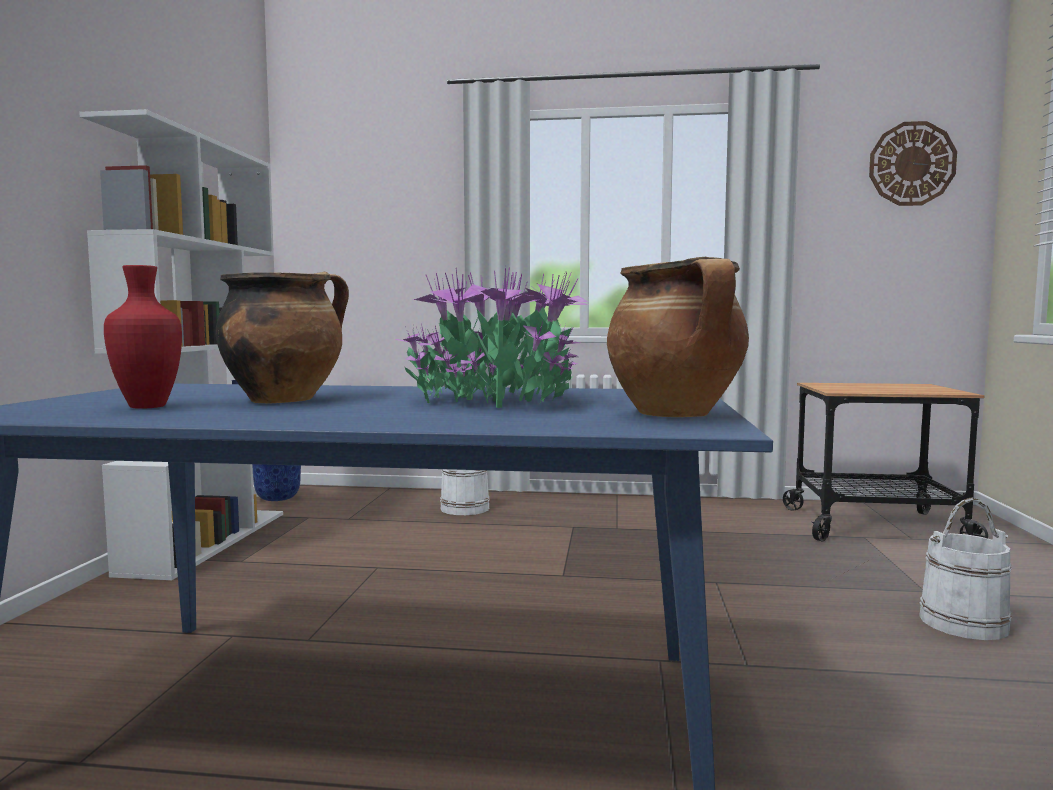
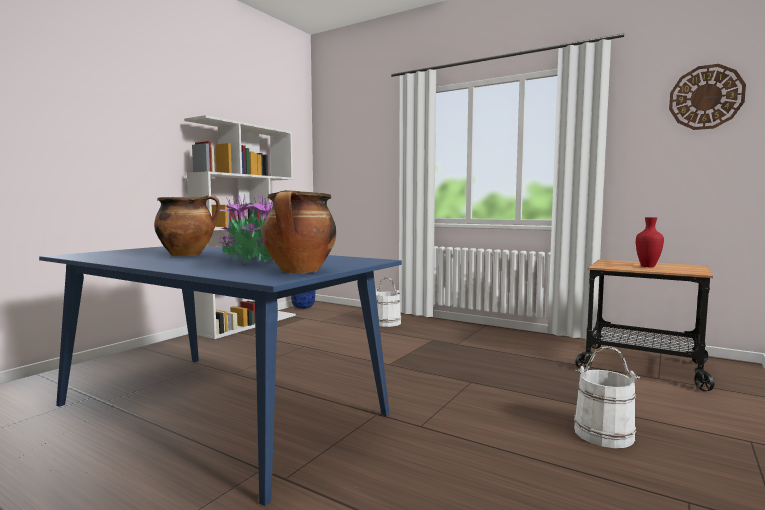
camera: 25 degrees right, 0 degrees up
(145, 407) = (129, 255): red vase -> red vase (647, 266)

